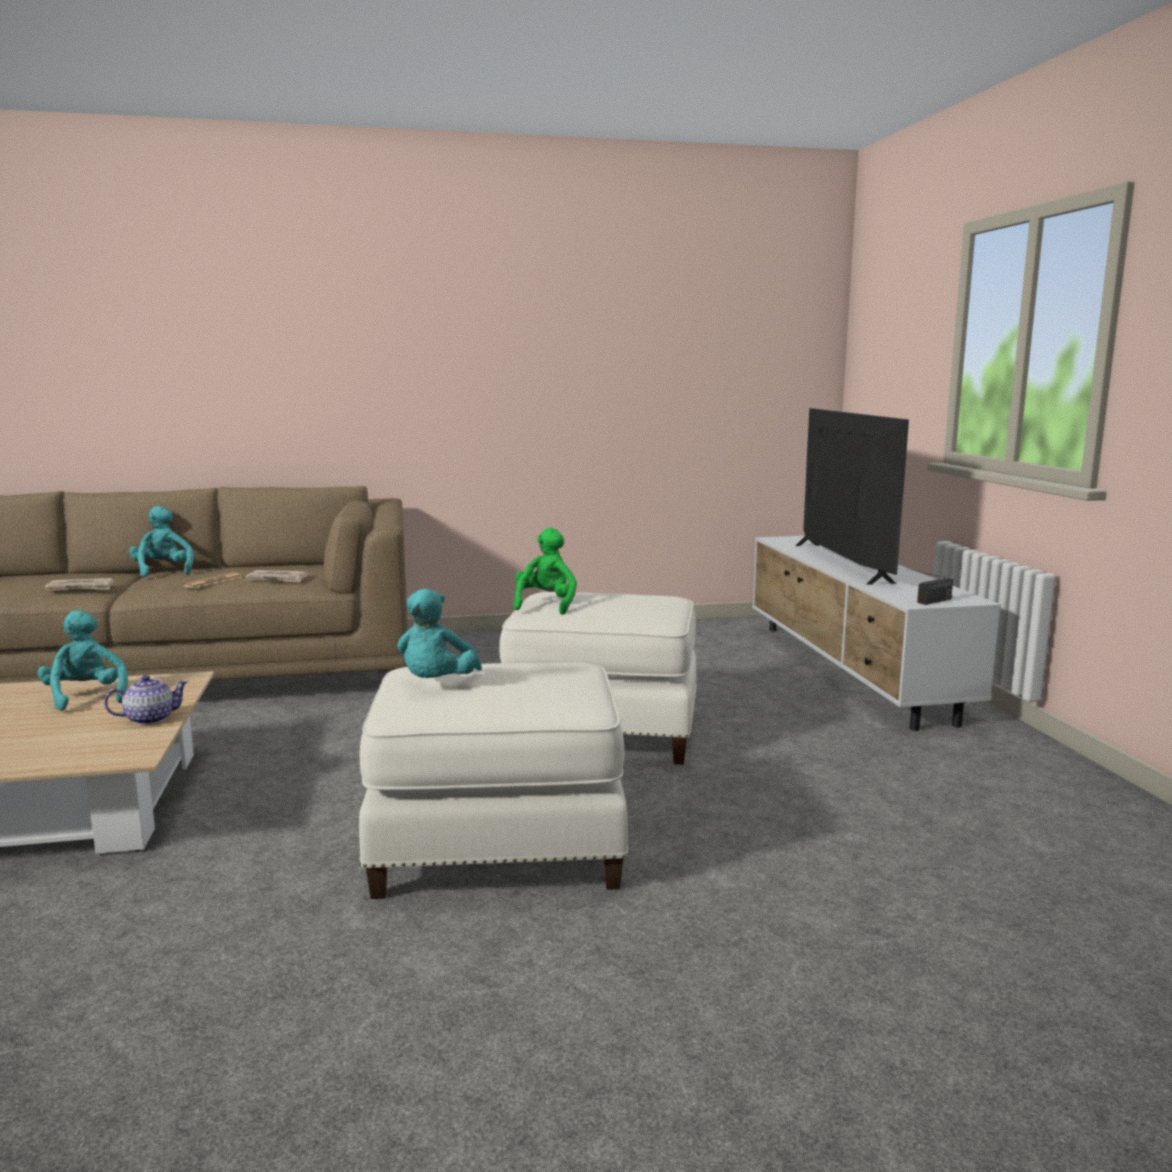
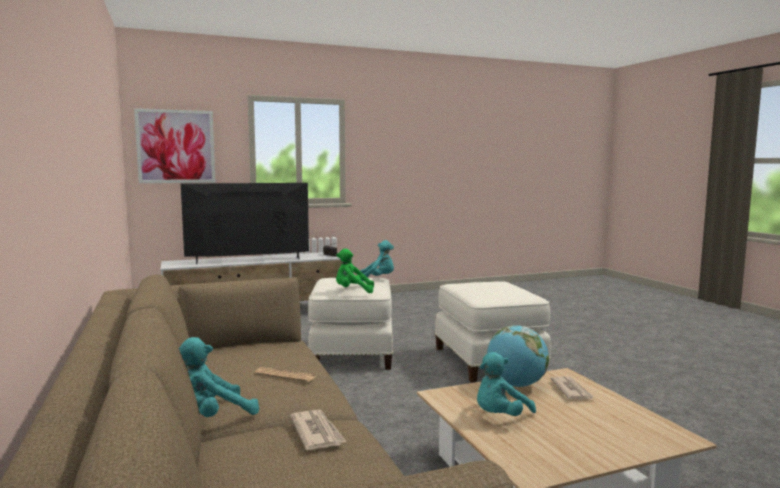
camera: 100 degrees left, 5 degrees down
(149, 719) = (516, 385): teapot -> globe
(277, 579) = (274, 355): newspaper -> newspaper (571, 390)
(437, 685) = (499, 294): turquoise plush toy -> turquoise plush toy (378, 279)
(883, 343) = (176, 146): none -> picture

